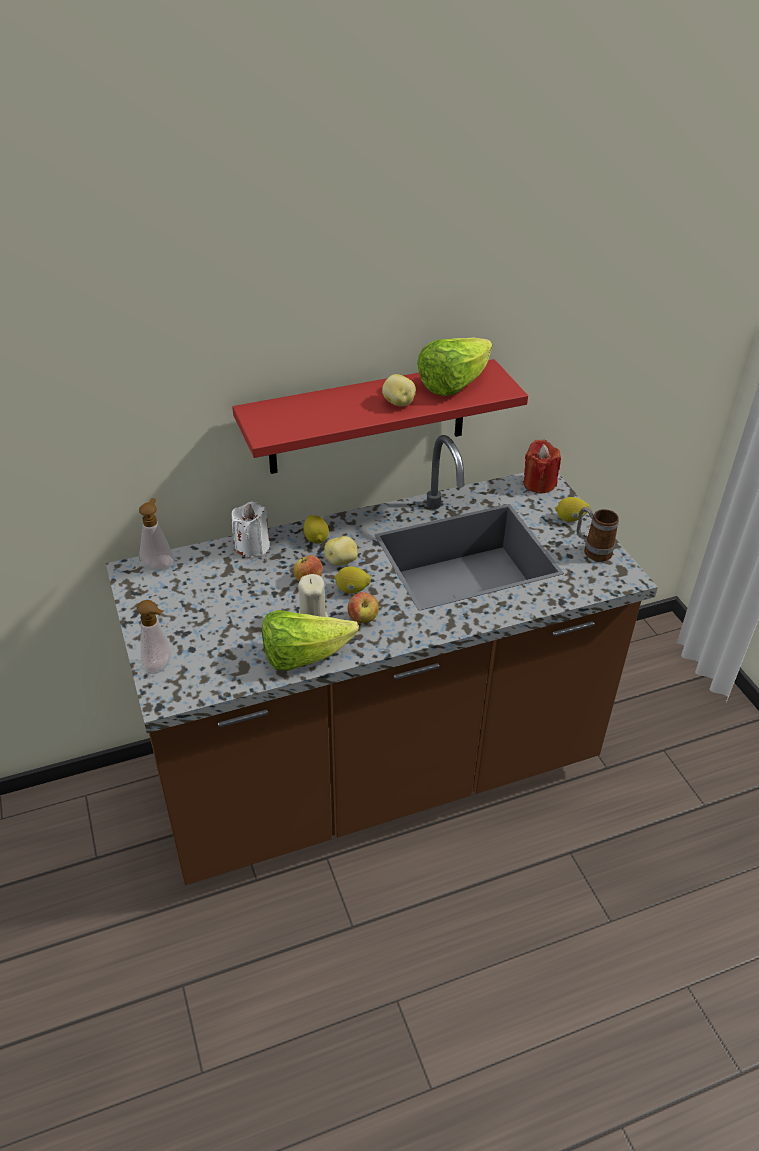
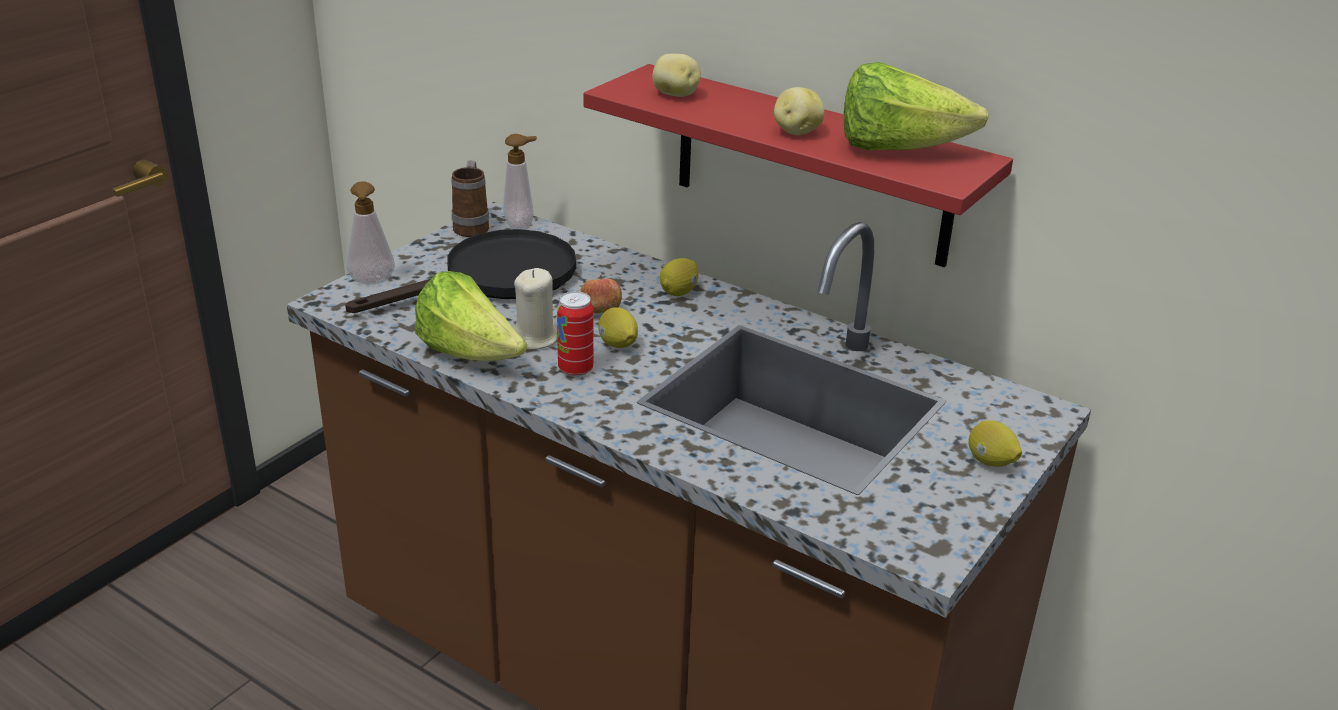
camera: 55 degrees right, 10 degrees down
(218, 607) = (494, 279): none -> black frying pan
(252, 546) = (616, 261): white candle -> none
(342, 561) = (660, 321): potato -> potato (675, 95)
(363, 618) = (575, 369): apple -> can
(539, 484) = (1029, 410): red candle -> none
(592, 551) = (945, 505): mug -> mug (472, 226)

